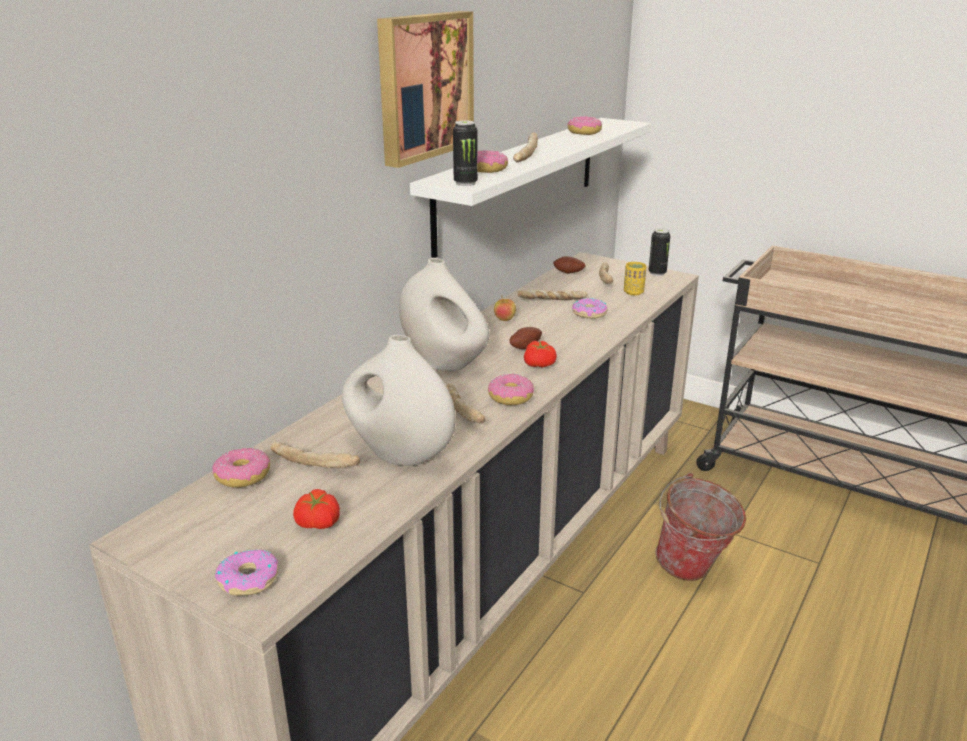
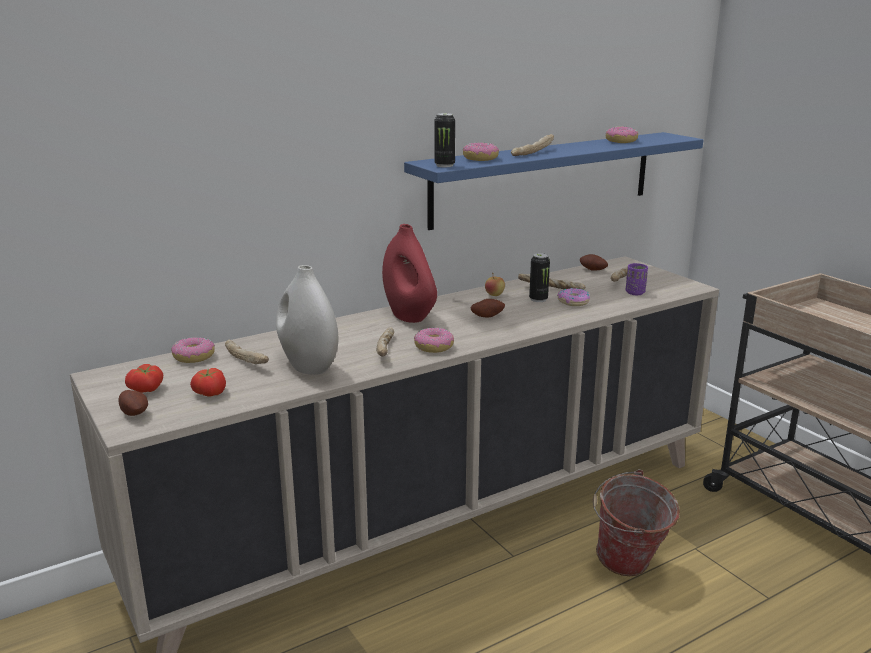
camera: 25 degrees right, 5 degrees down
(248, 579) = (135, 413): donut -> potato
(423, 86) = (423, 84): picture -> none
(444, 363) = (409, 316): white vase -> red vase
(520, 181) = (544, 178): white shelf -> blue shelf
(540, 365) = (484, 330): tomato -> tomato (147, 390)
(633, 292) = (635, 293): yellow cup -> purple cup
(657, 273) = (678, 281): can -> can (538, 299)

